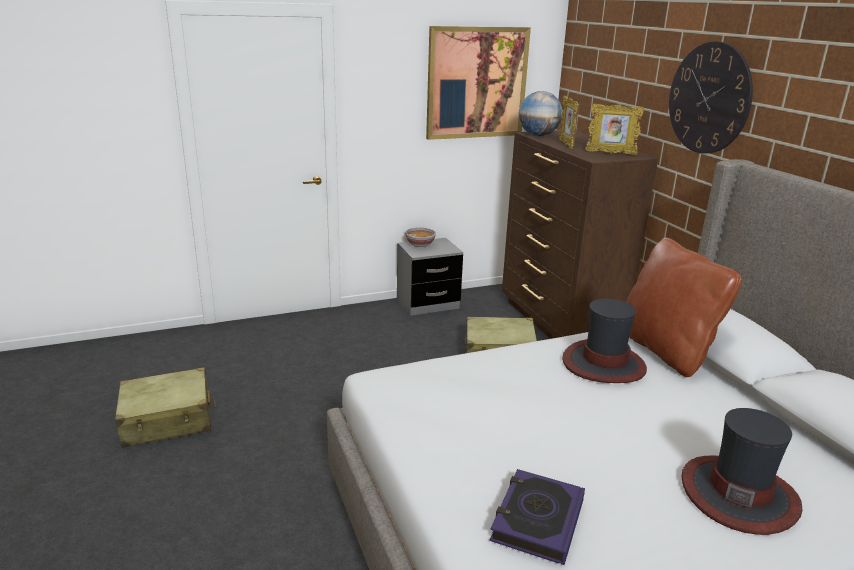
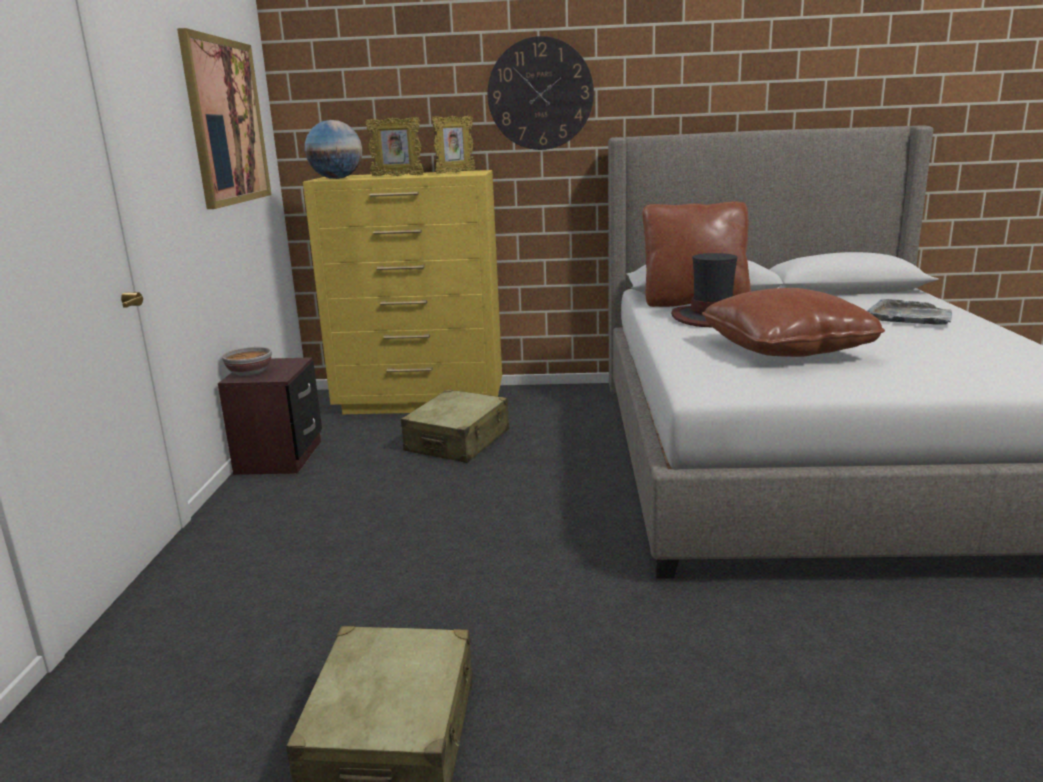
camera: 65 degrees left, 5 degrees down
(427, 303) = (280, 457): grey nightstand -> brown nightstand
(514, 408) = (786, 349): none -> brown pillow
(537, 521) = (963, 362): book -> none
(558, 322) = (421, 401): brown dresser -> yellow dresser
(738, 494) = (911, 317): hat -> grey tray

